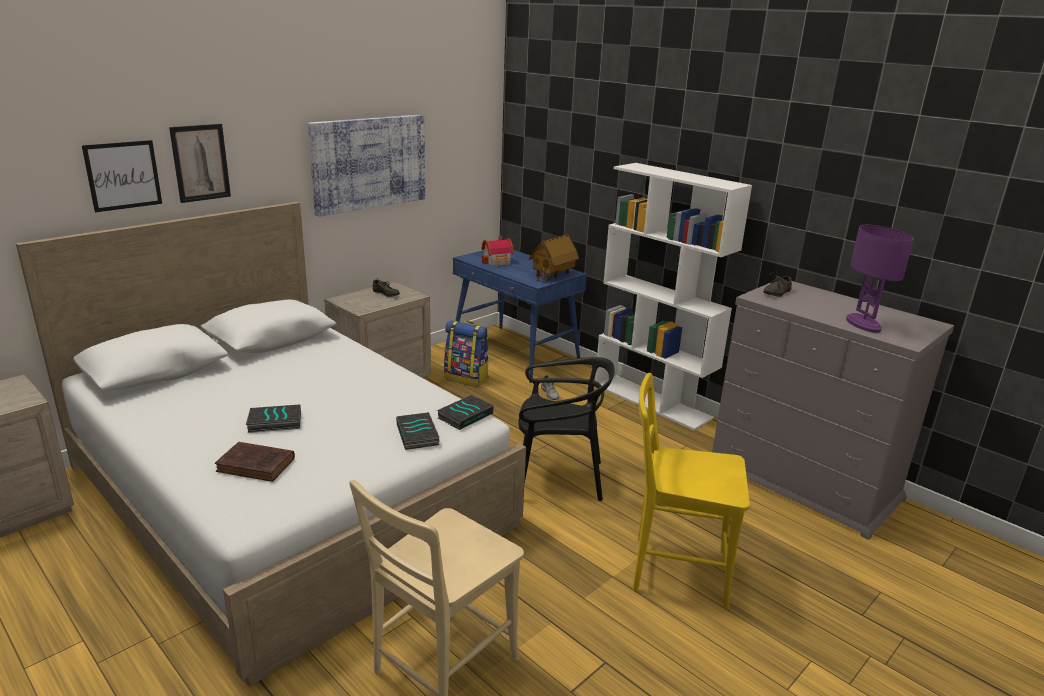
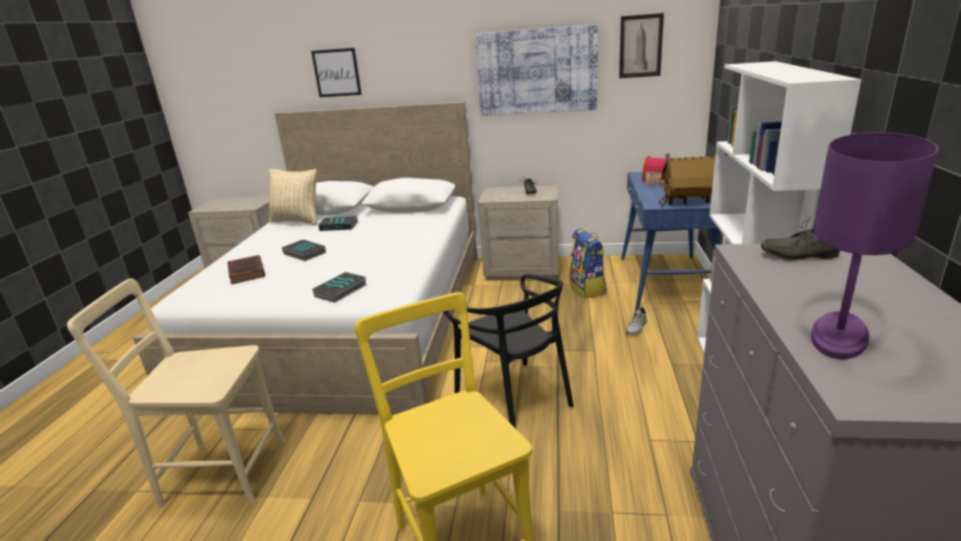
camera: 55 degrees right, 0 degrees up
(151, 396) = (297, 221): none -> beige pillow
(200, 163) = (388, 65): picture -> picture (640, 46)
(465, 415) = (393, 290): book -> book (339, 226)

